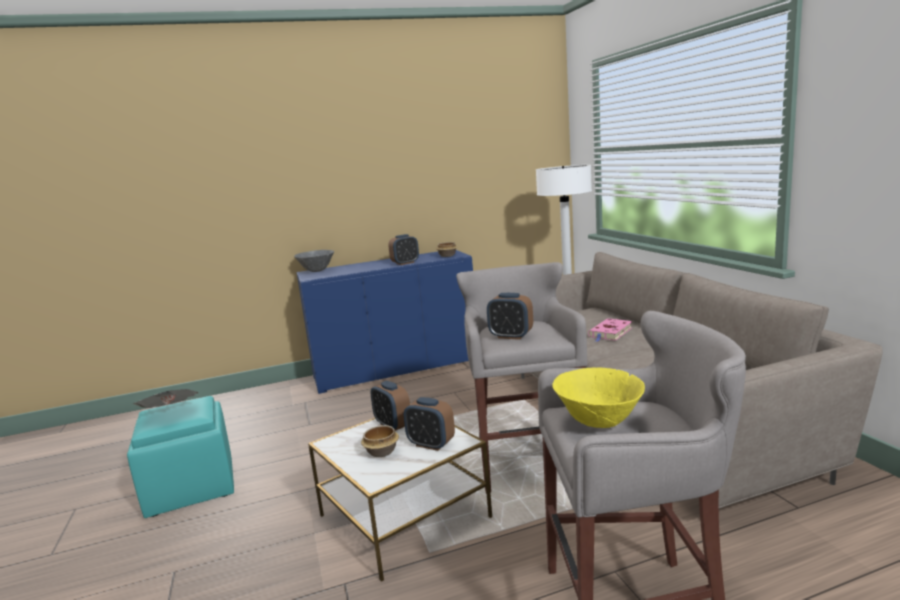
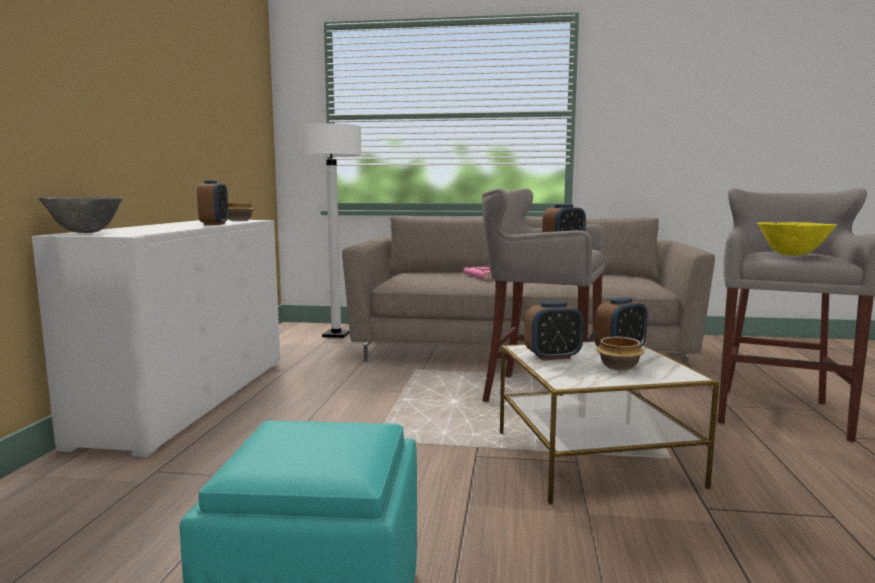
camera: 65 degrees left, 5 degrees down
(170, 413) = (317, 446): newspaper -> none
(396, 368) = (190, 399): blue cabinet -> white cabinet

